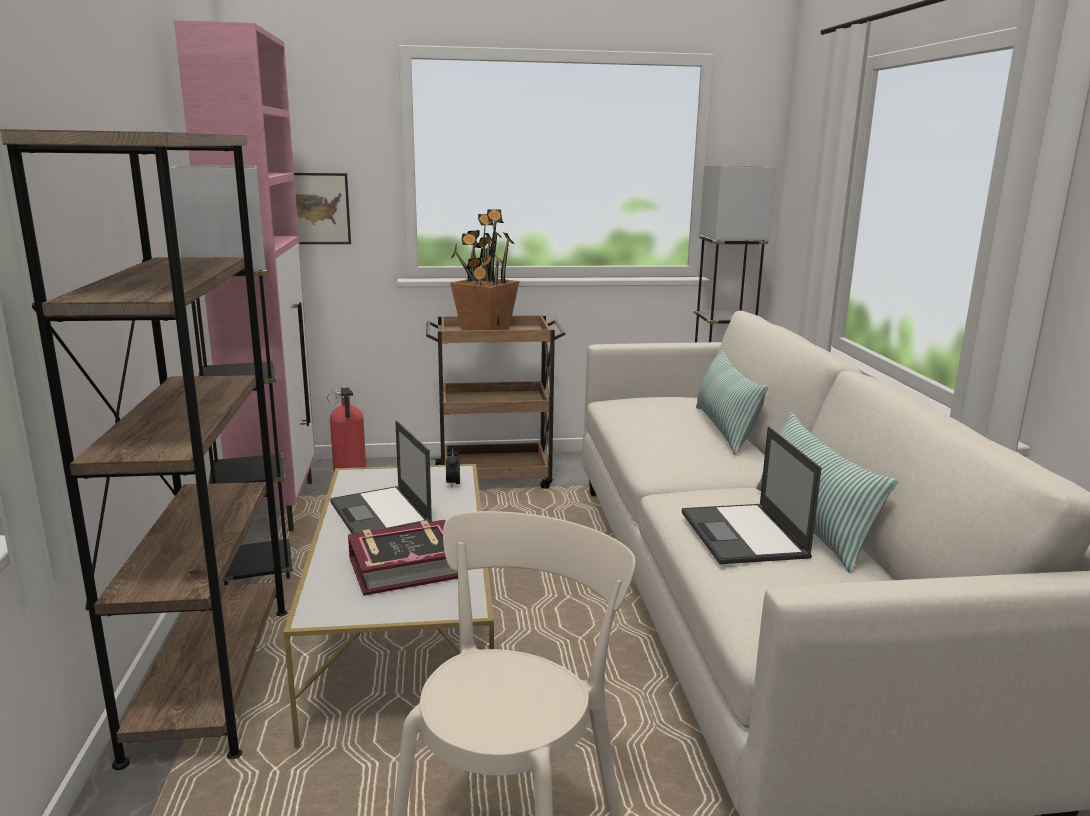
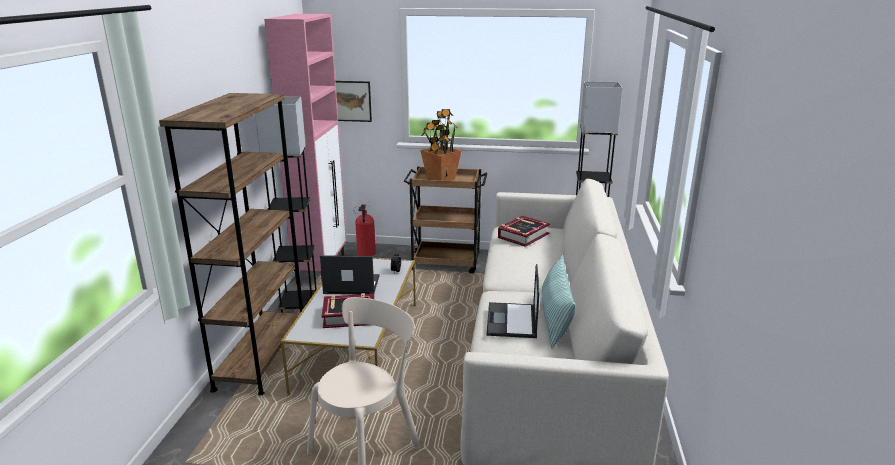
camera: 15 degrees right, 5 degrees up
(381, 513) = (351, 285): laptop -> laptop turned 105 degrees clockwise
(652, 408) = (523, 235): none -> book
(725, 429) = (556, 254): pillow -> none

